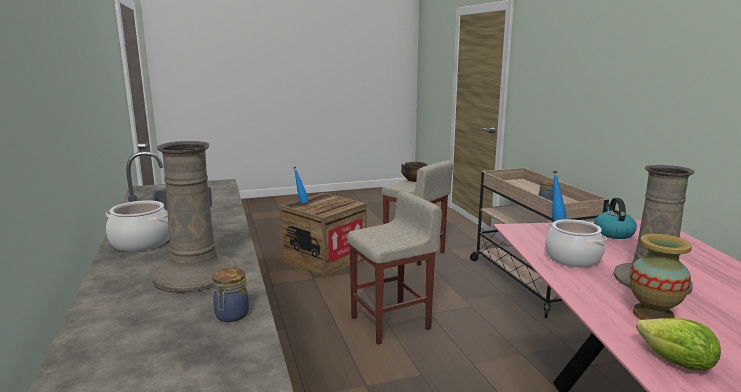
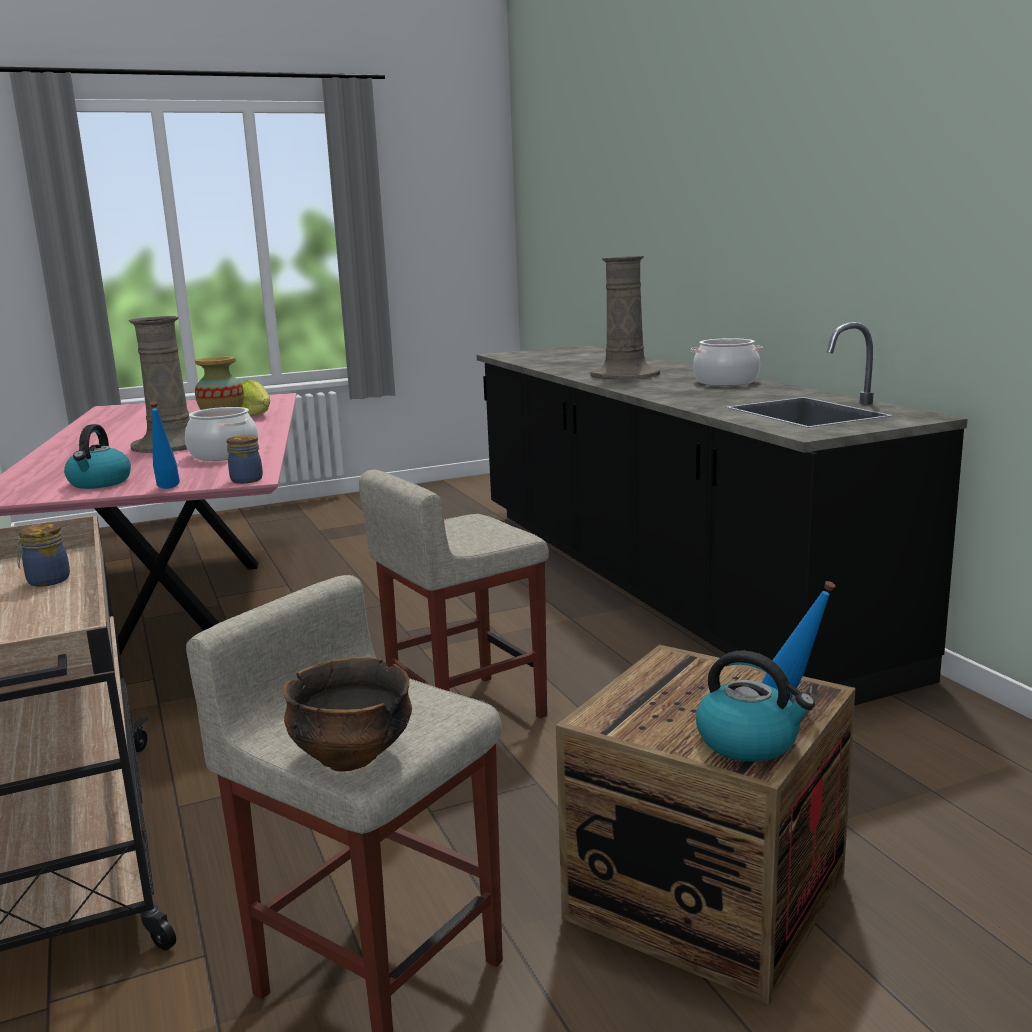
camera: 175 degrees right, 0 degrees up
(231, 315) = (565, 368): jar -> jar (247, 480)
(321, 198) = (749, 742): none -> kettle

